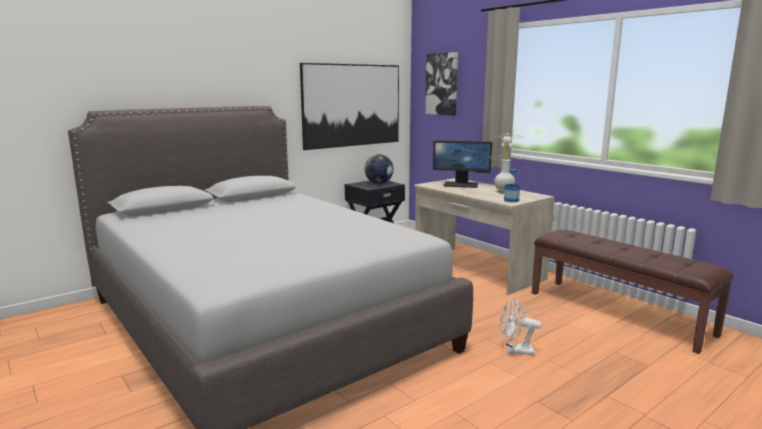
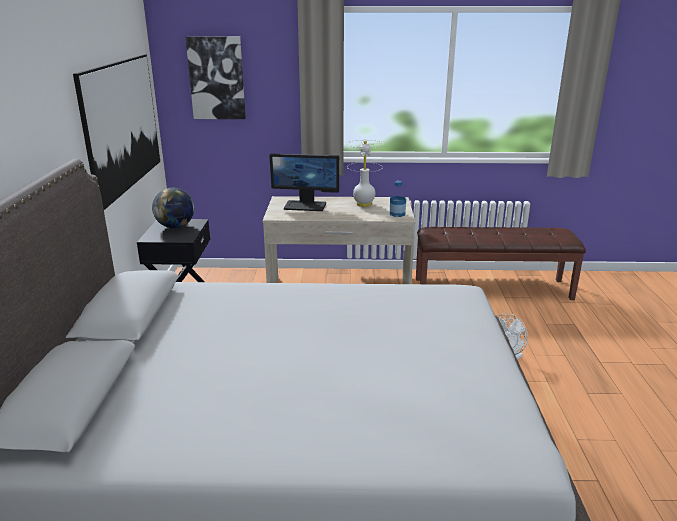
camera: 50 degrees left, 10 degrees up
(461, 185) = (305, 206): monitor -> monitor turned 45 degrees clockwise

